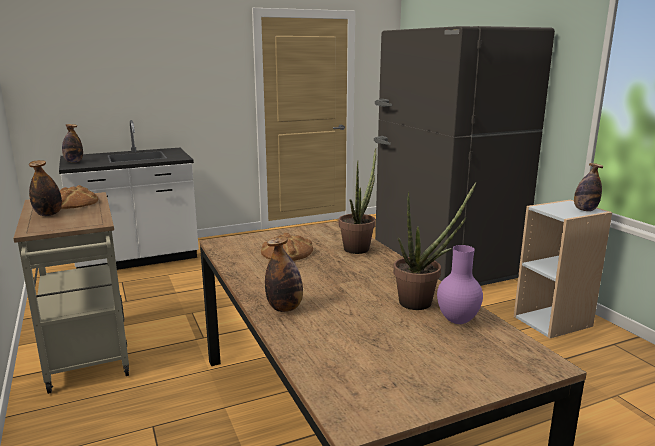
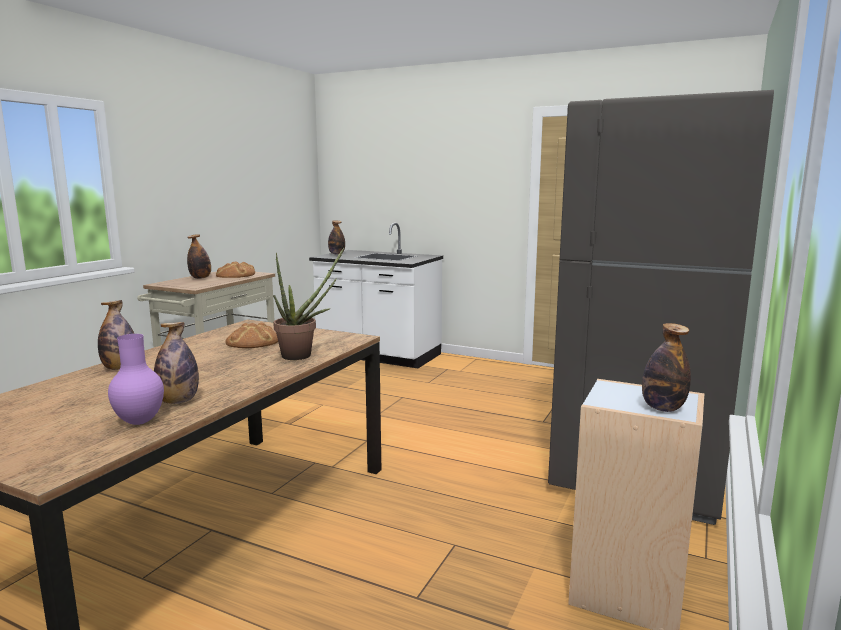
camera: 50 degrees right, 5 degrees down
(422, 302) = (178, 401): potted plant -> bottle

